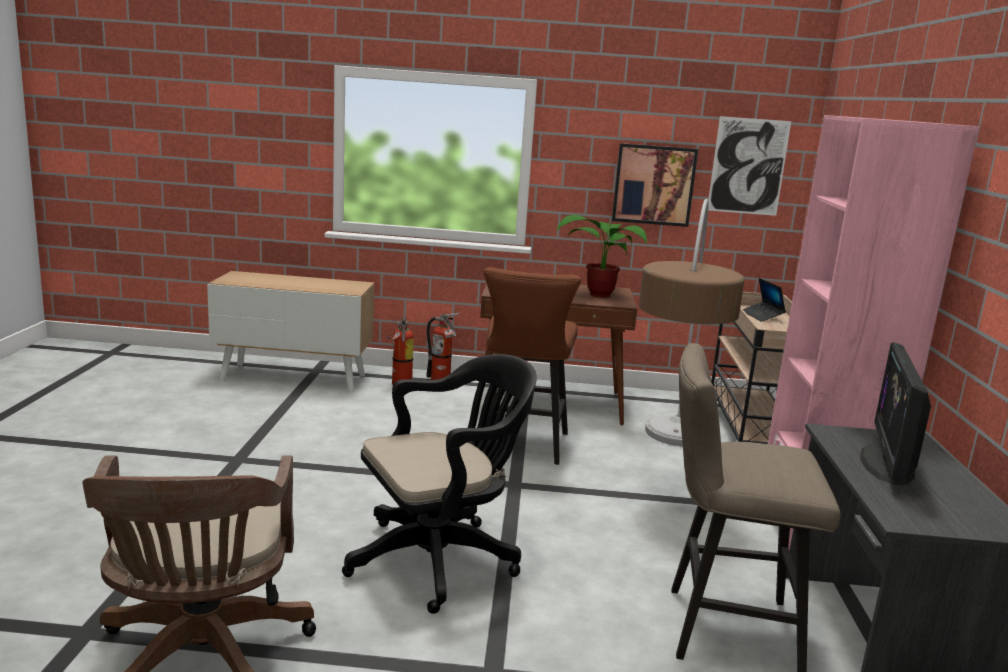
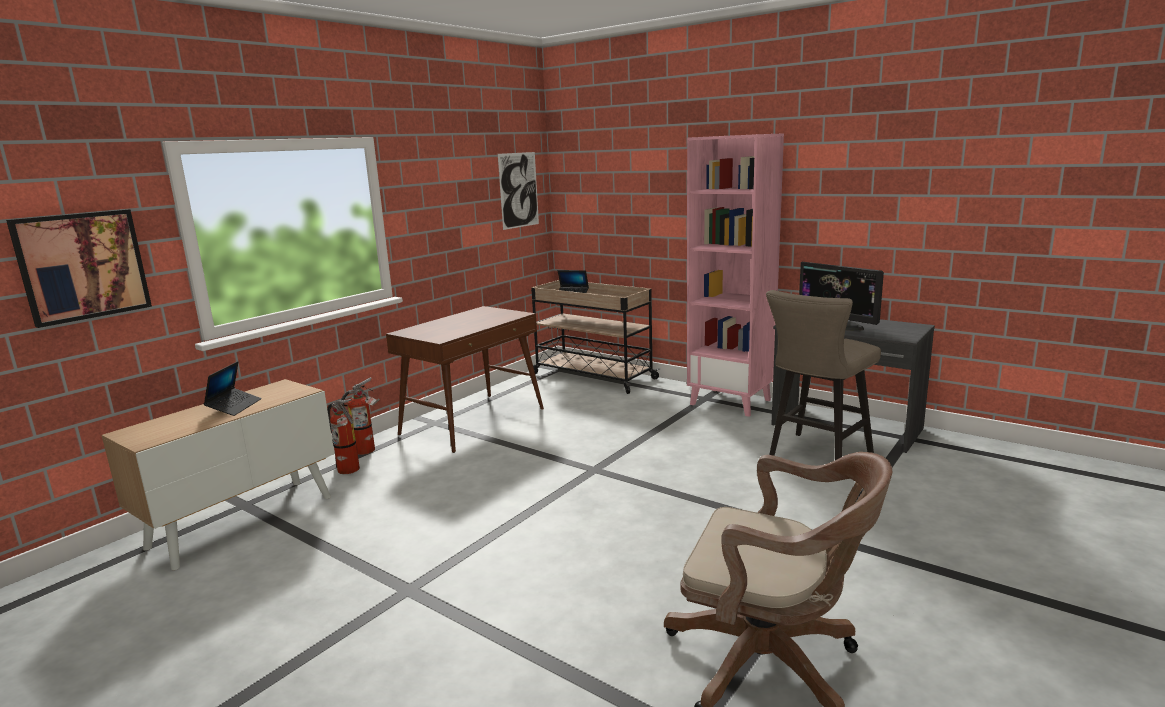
camera: 55 degrees left, 0 degrees up
(303, 284) = (234, 407): none -> laptop
(440, 559) = (682, 524): black office chair -> none
(521, 447) = (537, 451): brown stool -> none
(596, 295) = (490, 316): potted plant -> none
(653, 185) = (469, 217): picture -> picture (82, 266)
(669, 468) = (620, 414): floor lamp -> none

